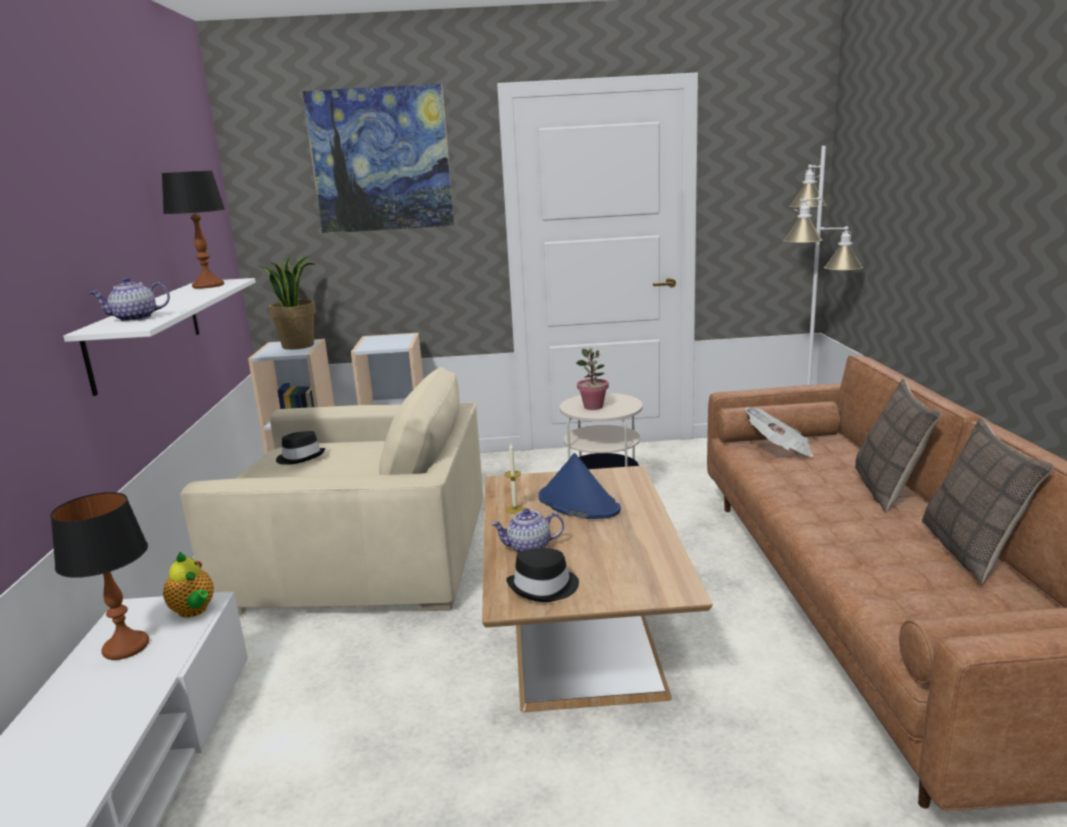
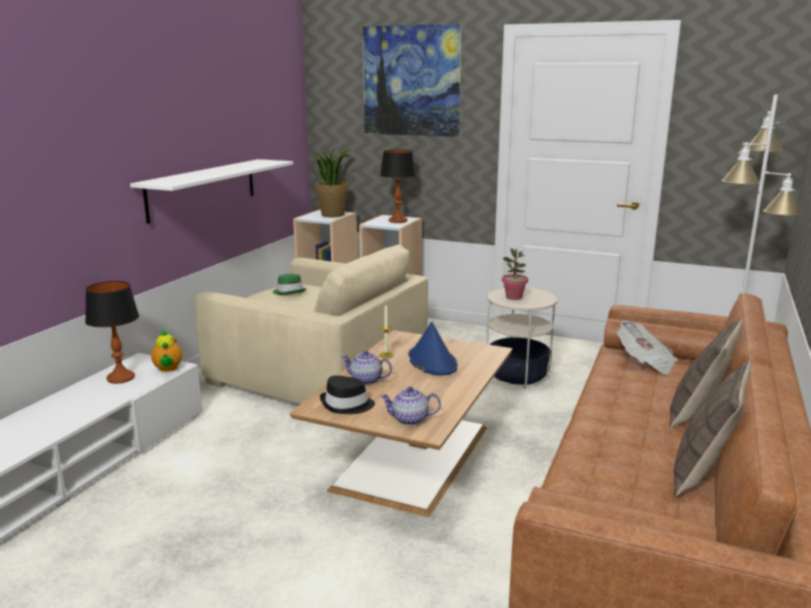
camera: 25 degrees right, 0 degrees up
(135, 318) = (178, 178): teapot -> teapot (409, 420)
(208, 286) = (256, 163): table lamp -> table lamp (398, 221)
(300, 457) = (289, 292): black hat -> green hat

